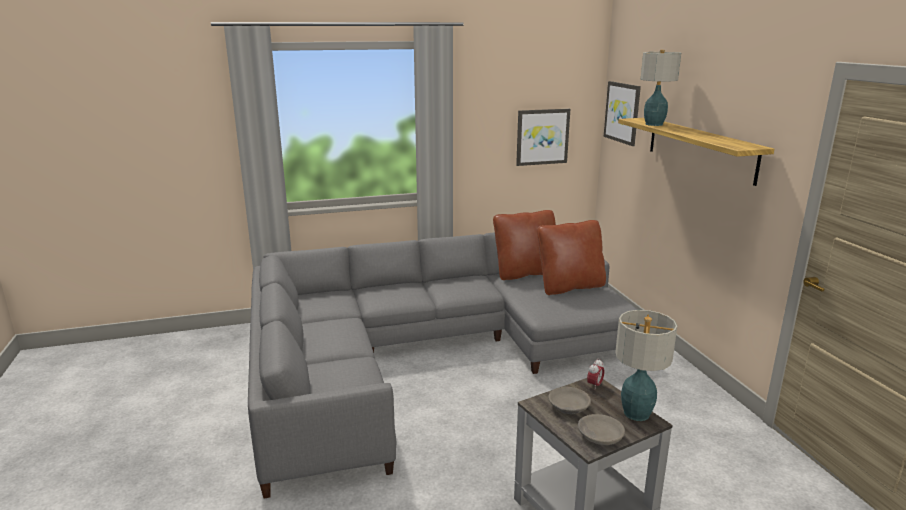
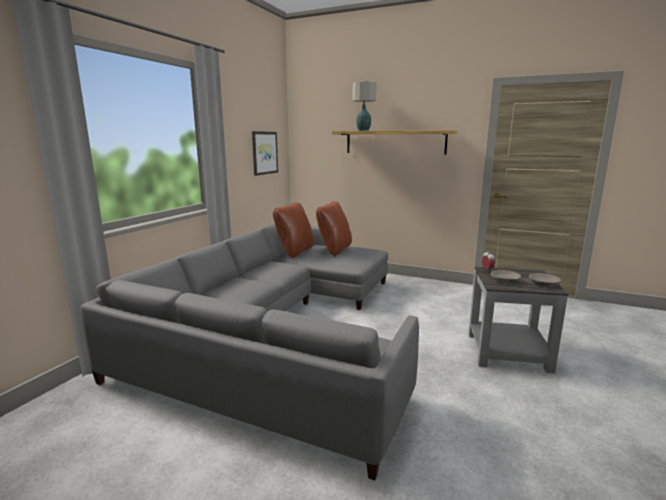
camera: 50 degrees left, 5 degrees down
(622, 112) = (312, 132): picture -> none
(636, 414) = (526, 271): table lamp -> none

